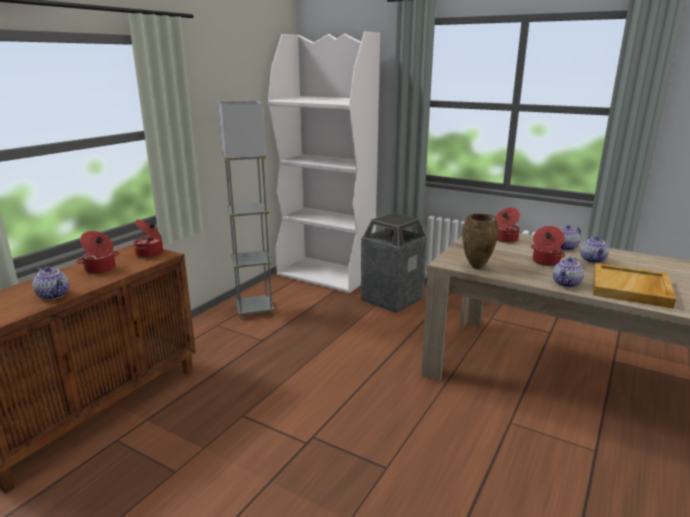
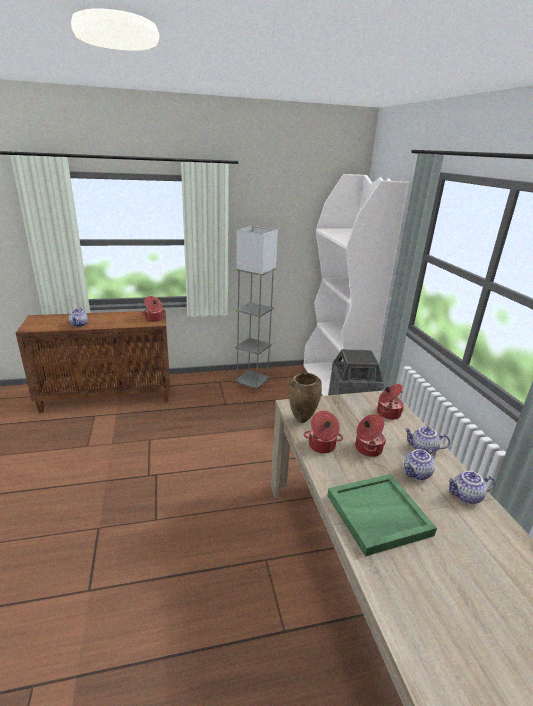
camera: 45 degrees right, 5 degrees up
(100, 269) = (119, 319): cooking pot -> cooking pot (321, 446)
(567, 284) = (332, 474): teapot -> teapot (466, 497)
(631, 288) = (378, 515): beige tray -> green tray

